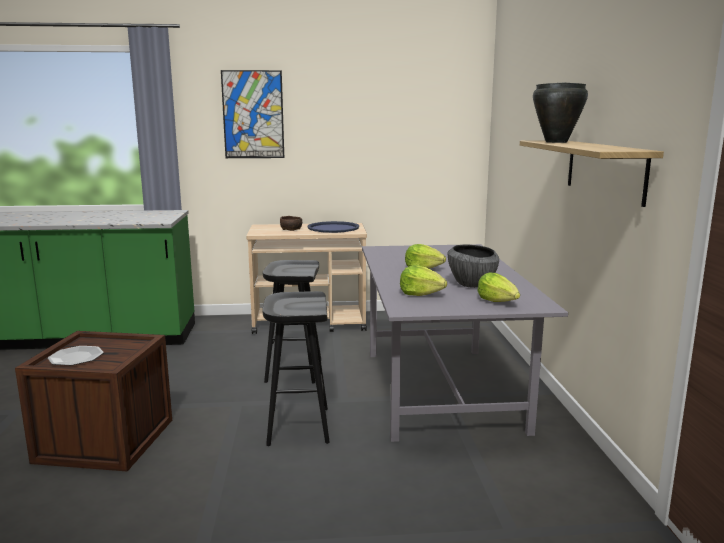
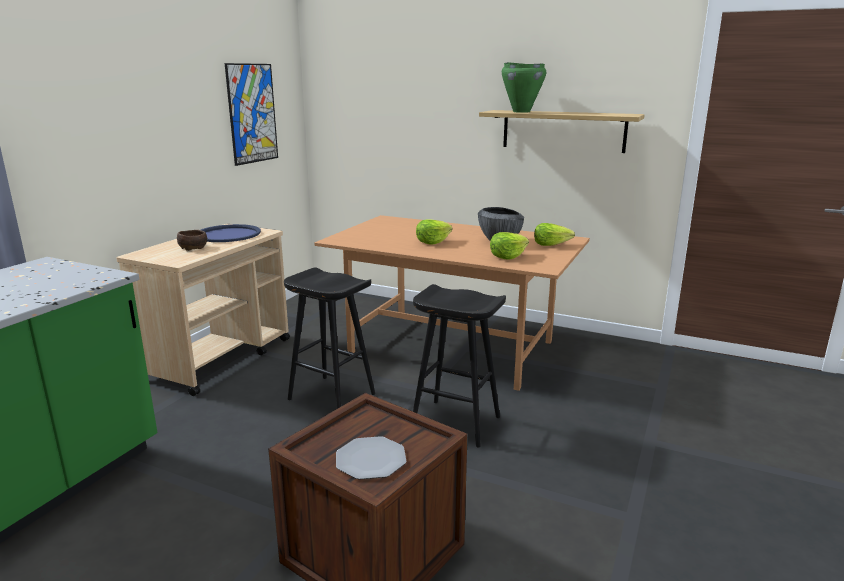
camera: 60 degrees left, 5 degrees up
(253, 115) = (89, 95): picture -> picture (252, 113)
(442, 390) = (453, 347): grey dining table -> brown dining table
(556, 142) = (521, 112): black cooking pot -> green cooking pot

